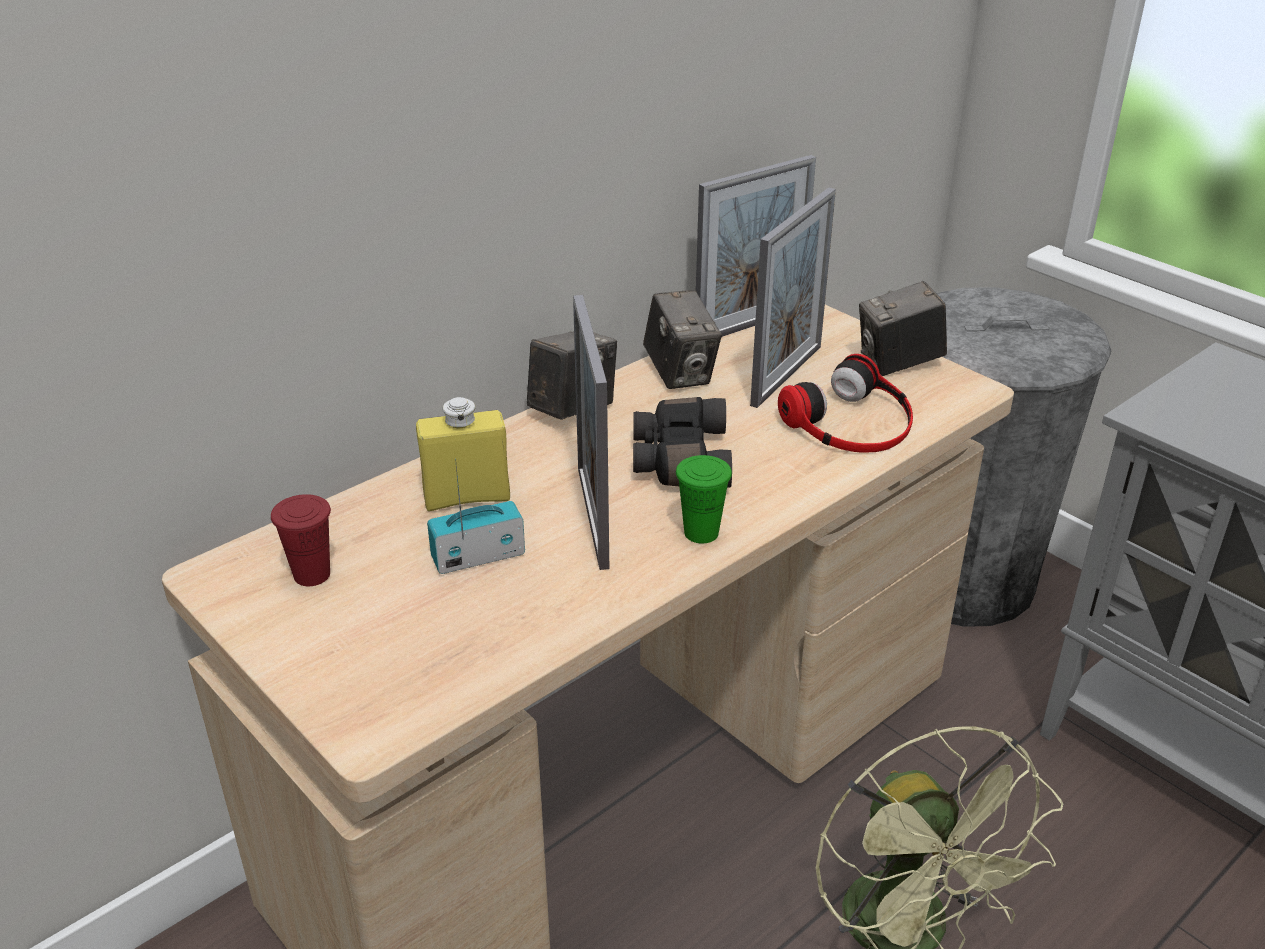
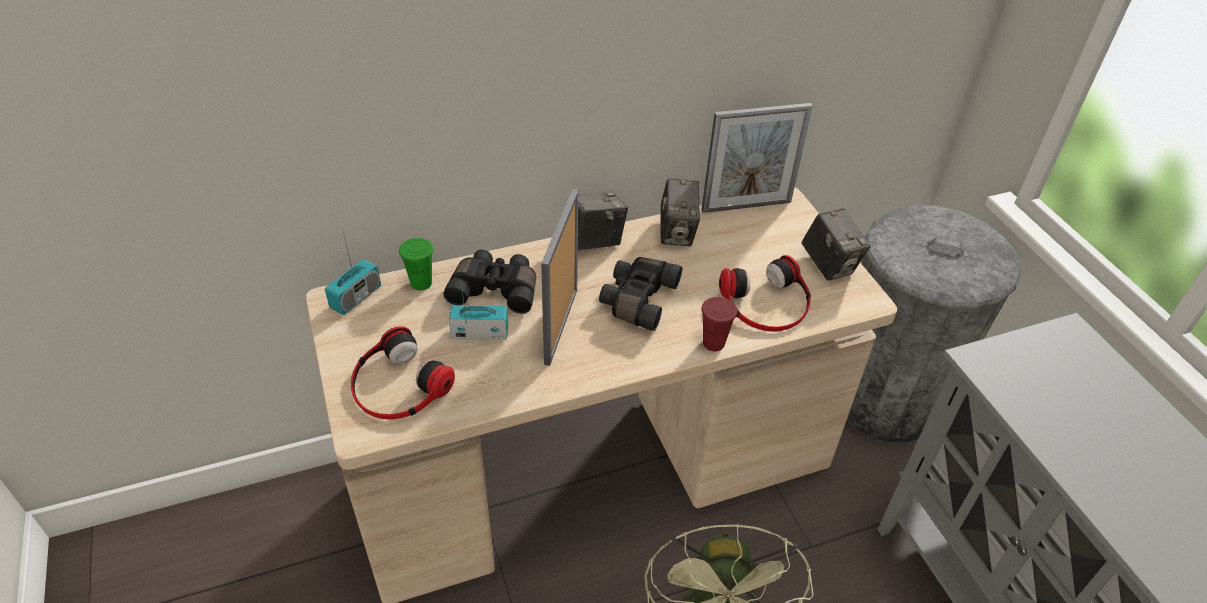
camera: 20 degrees right, 10 degrees up
(251, 562) = (356, 297): none -> radio
(312, 575) = (383, 316): red cup -> red cup (713, 343)
(391, 656) = (398, 385): none -> headphones
(467, 498) = (495, 289): yellow bottle -> black binoculars
(701, 533) = (619, 357): green cup -> green cup (421, 283)
(786, 375) = (746, 253): picture frame -> none
(898, 363) = (829, 265): camera -> camera turned 120 degrees counterclockwise

